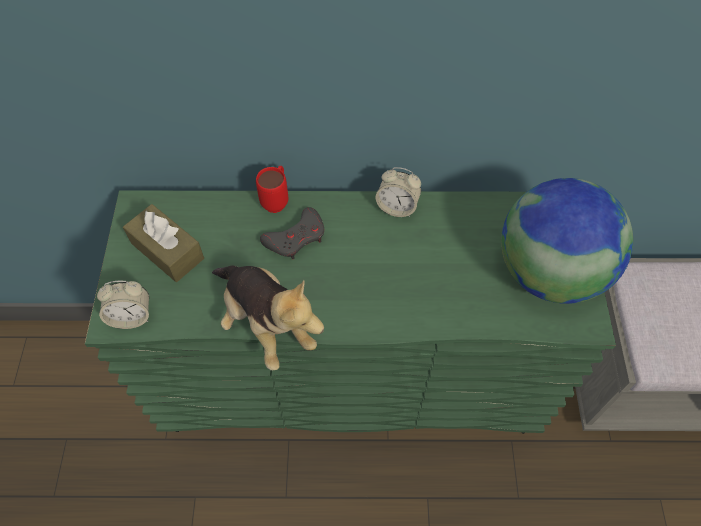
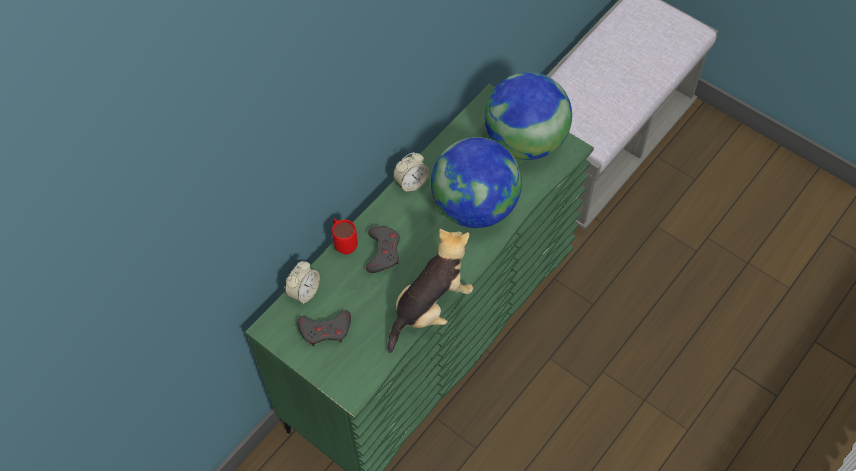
camera: 50 degrees left, 0 degrees up
(131, 316) = (358, 378): alarm clock -> alarm clock (304, 292)
(167, 251) = (325, 330): brown tissue box -> grey game controller
(266, 324) = (431, 307): plush toy -> plush toy turned 45 degrees counterclockwise
(423, 281) = (475, 207): none -> globe

